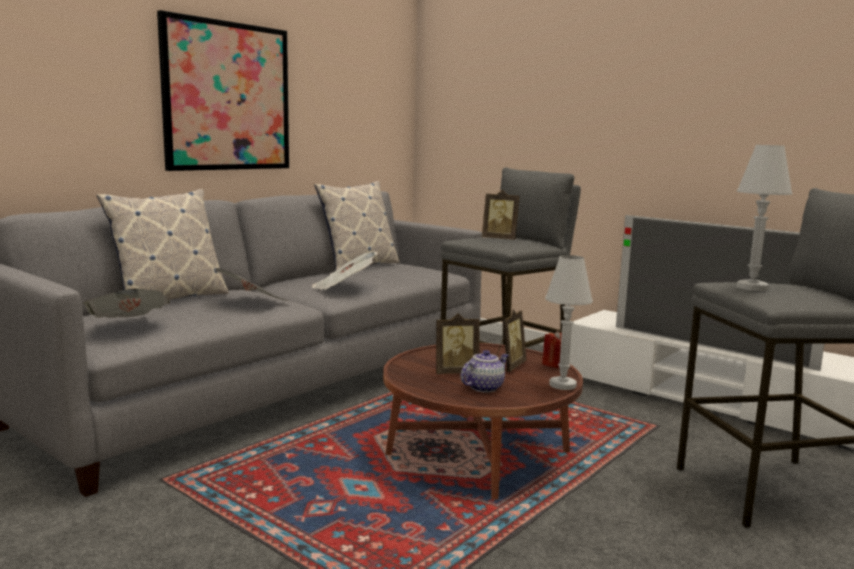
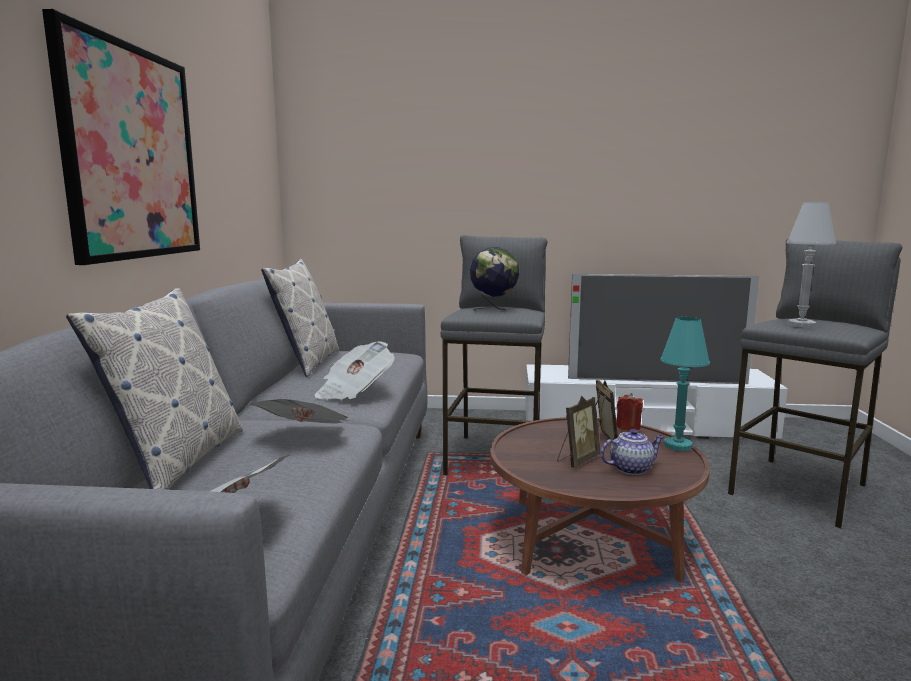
camera: 35 degrees left, 0 degrees up
(484, 387) = (631, 468): teapot -> teapot turned 60 degrees clockwise
(500, 239) = (494, 310): picture frame -> globe
(562, 385) = (677, 446): white table lamp -> turquoise table lamp

